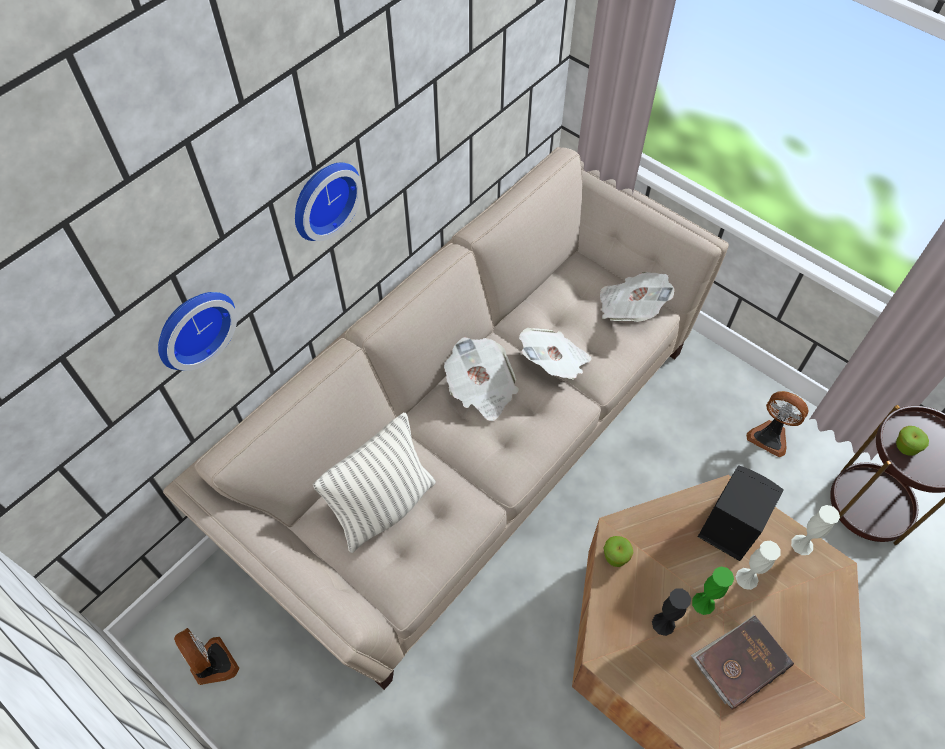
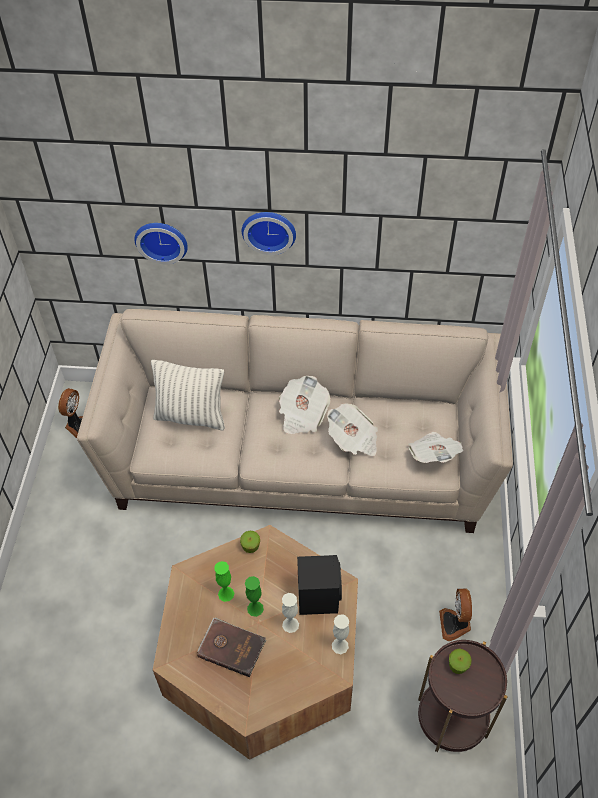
camera: 55 degrees right, 5 degrees down
(663, 624) = (226, 594): black vase -> green vase

